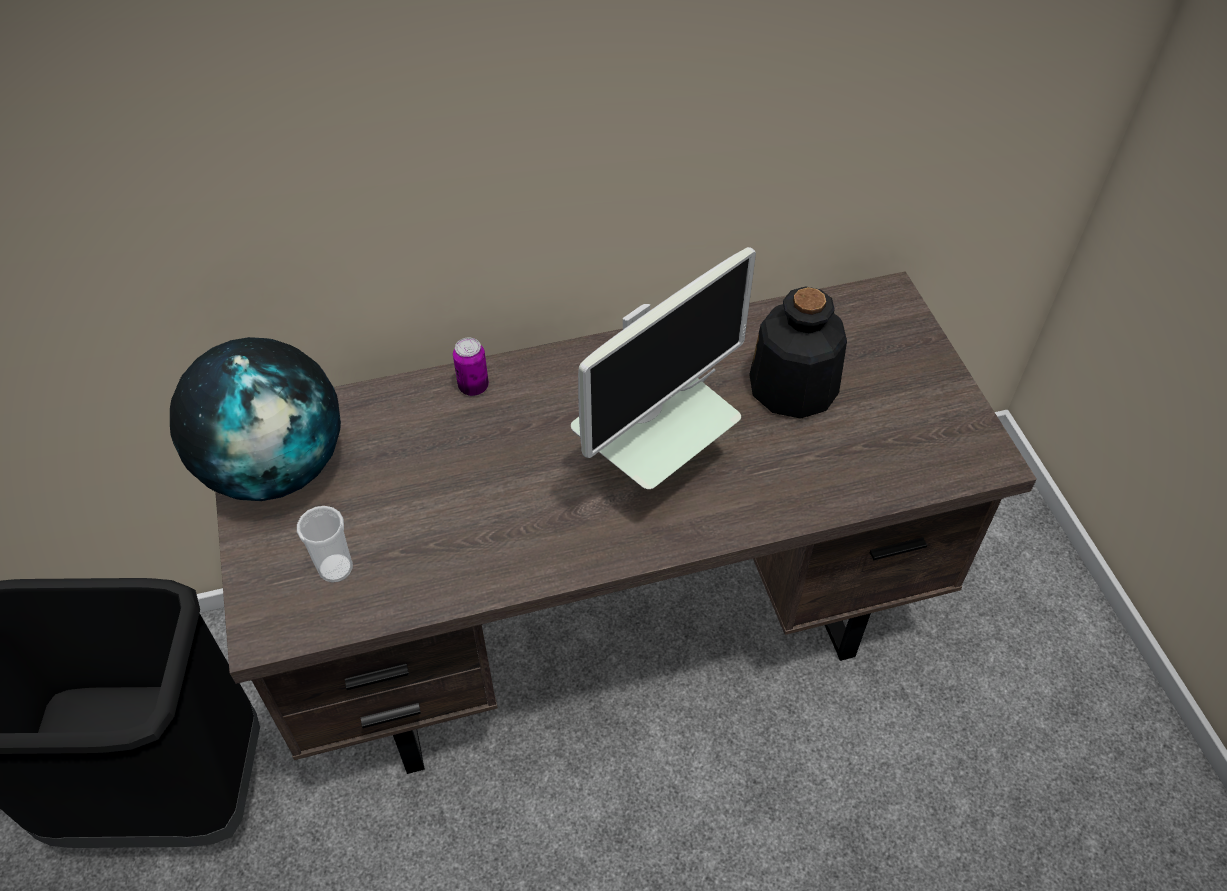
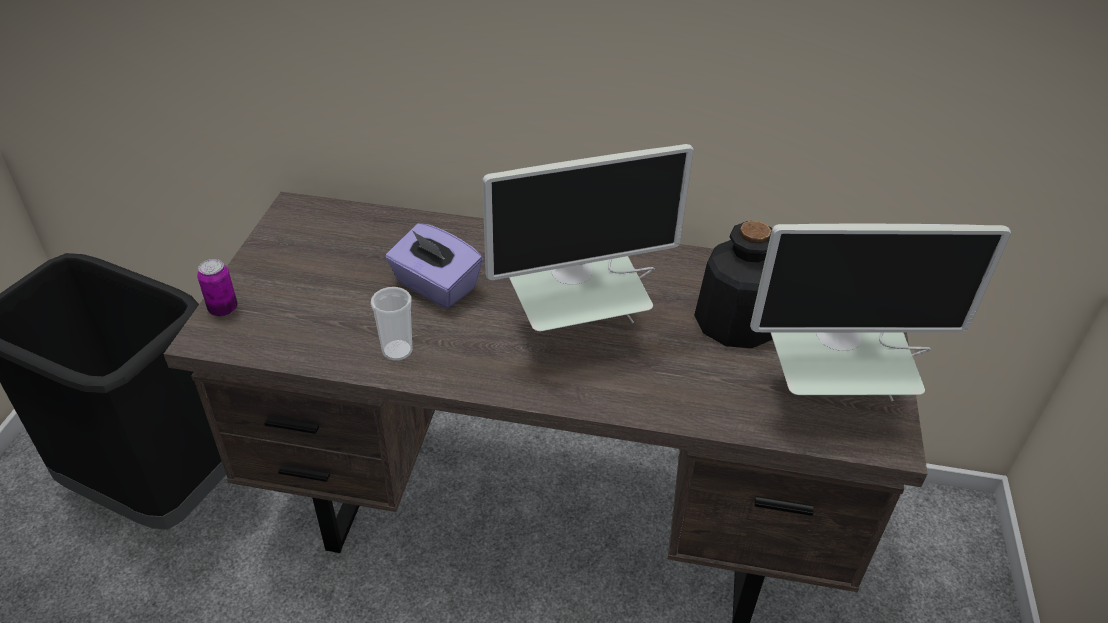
camera: 25 degrees right, 10 degrees down
(276, 467) = (296, 239): globe -> none
(335, 568) = (286, 316): cup -> cup (397, 351)
(473, 386) = (474, 236): can -> can (223, 309)
(473, 465) = (435, 286): none -> purple tissue box
(920, 439) = (828, 400): none -> monitor

